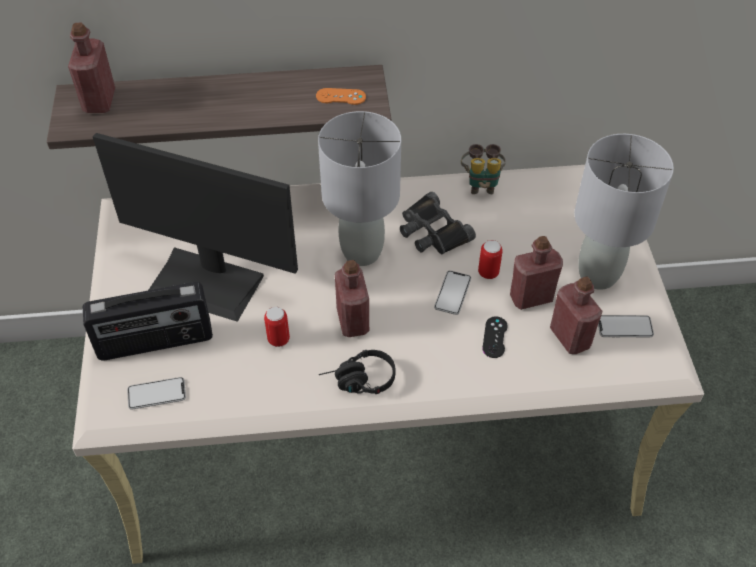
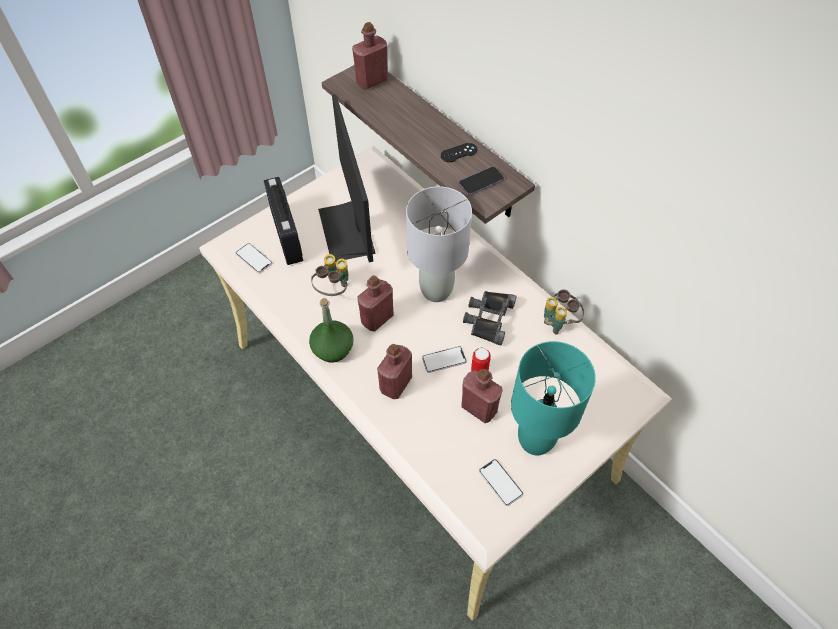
camera: 55 degrees right, 5 degrees up
(155, 342) = (287, 235): radio -> radio turned 150 degrees counterclockwise
(278, 339) = (334, 290): can -> binoculars
(341, 97) = (481, 182): orange game controller -> phone
(358, 381) = (333, 349): black headphones -> green bottle
(495, 337) = (426, 404): black game controller -> black game controller (459, 153)
(570, 337) = (462, 451): red bottle -> red bottle (396, 384)
(597, 276) = (534, 440): grey table lamp -> turquoise table lamp

